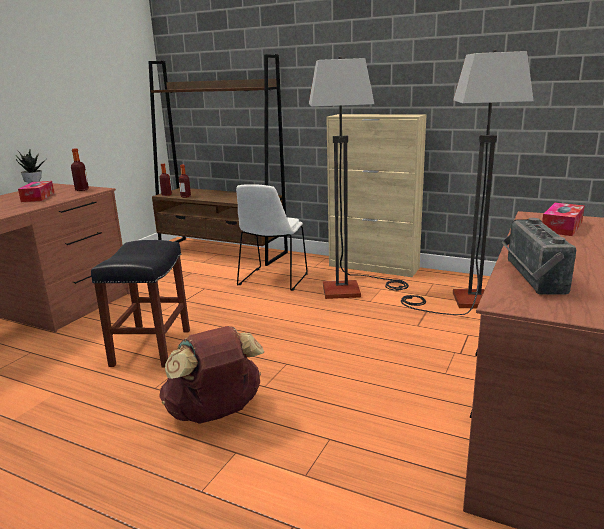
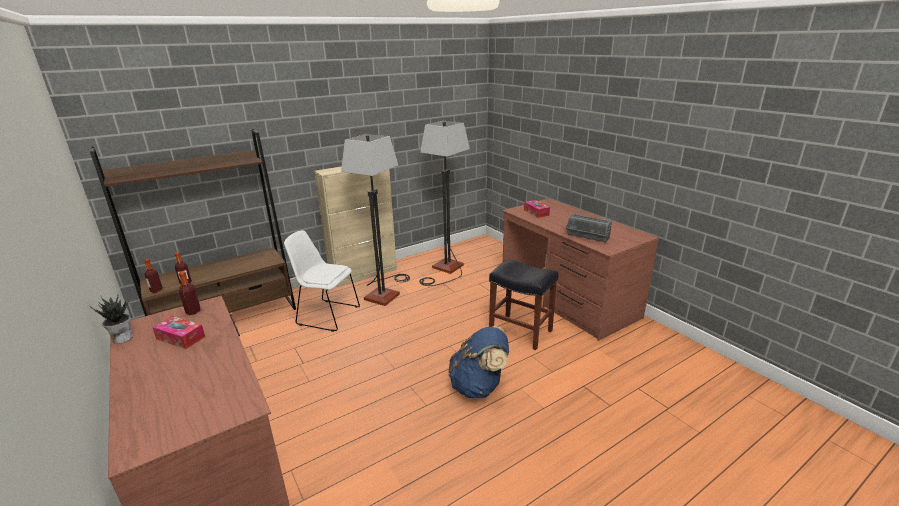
camera: 60 degrees left, 5 degrees up
(151, 347) = (365, 396): black stool -> black stool (519, 331)
(215, 414) = (479, 386): brown backpack -> blue backpack
(272, 280) = (326, 315): white chair -> white chair turned 150 degrees clockwise

